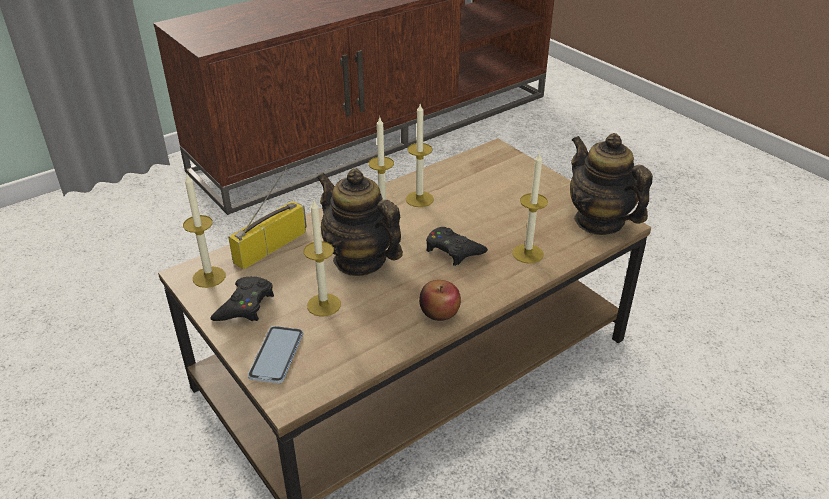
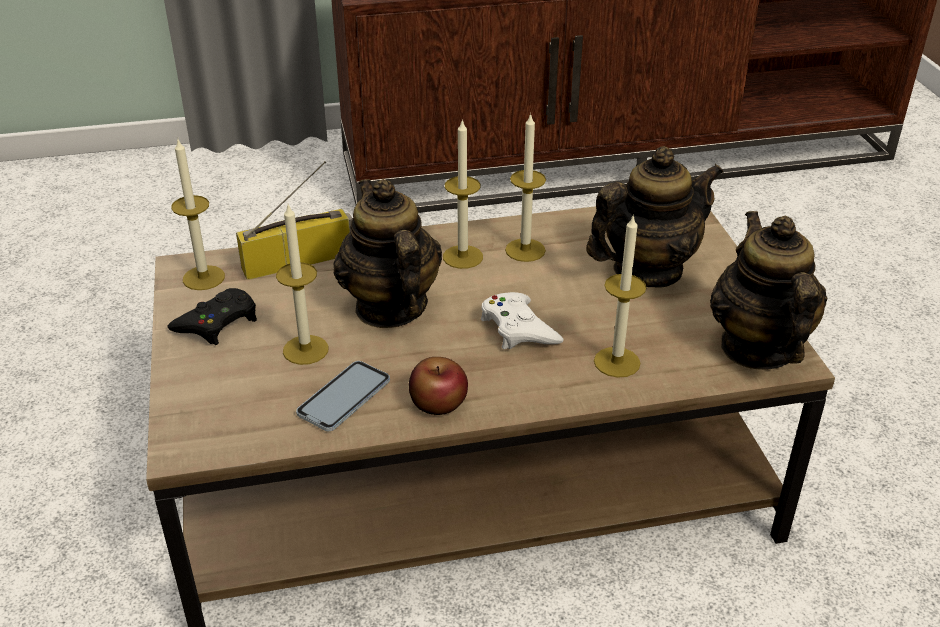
camera: 25 degrees right, 0 degrees up
(276, 355) = (207, 393): phone -> phone (344, 397)
(453, 250) = (518, 328): black game controller -> white game controller
(503, 192) = (647, 270): none -> teapot

